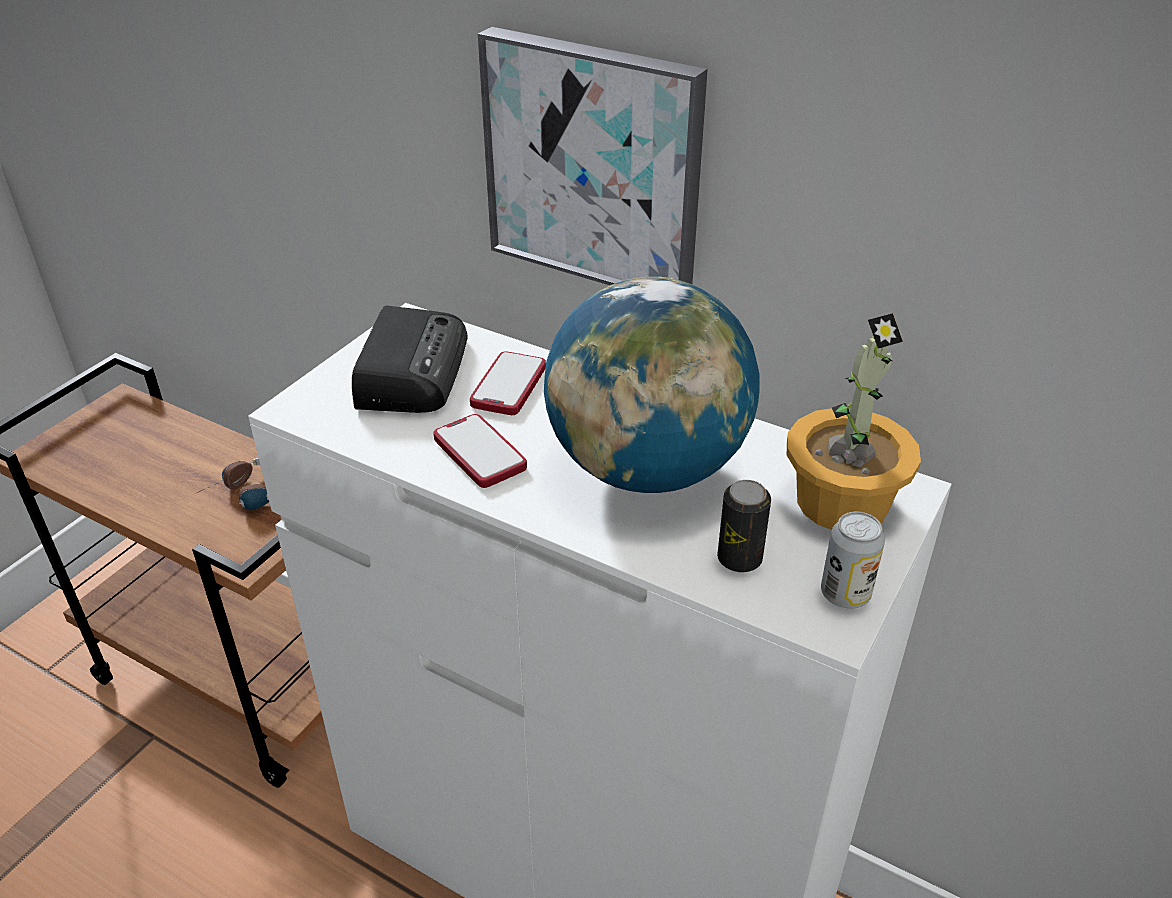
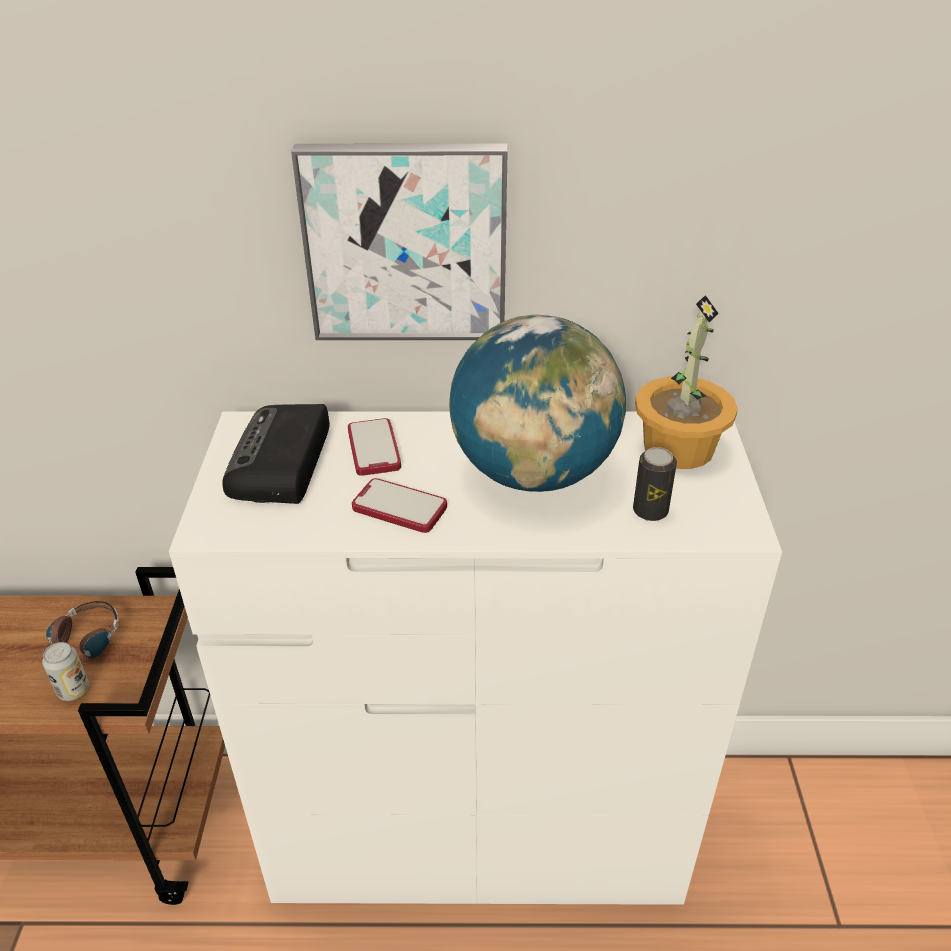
camera: 30 degrees left, 0 degrees up
(411, 369) = (281, 463): radio -> radio turned 150 degrees counterclockwise
(845, 594) = (733, 507): can -> can (73, 690)

